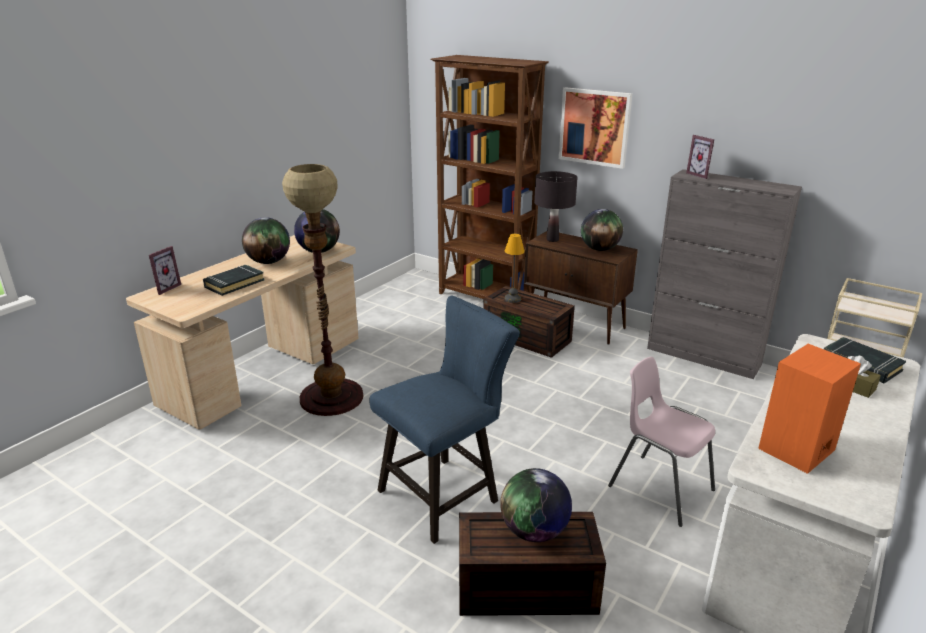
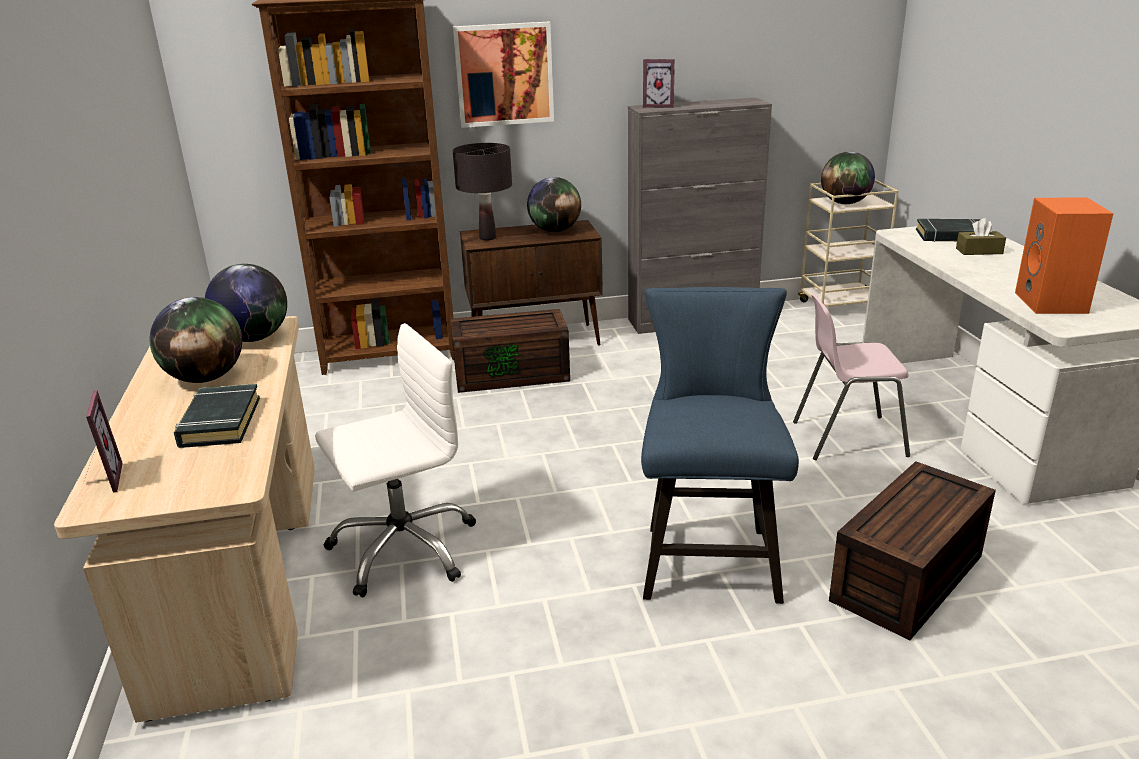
camera: 45 degrees left, 0 degrees up
(332, 398) = (403, 548): floor lamp -> white office chair
(512, 299) = (485, 327): table lamp -> none
(534, 531) = (914, 503): globe -> globe (845, 203)

